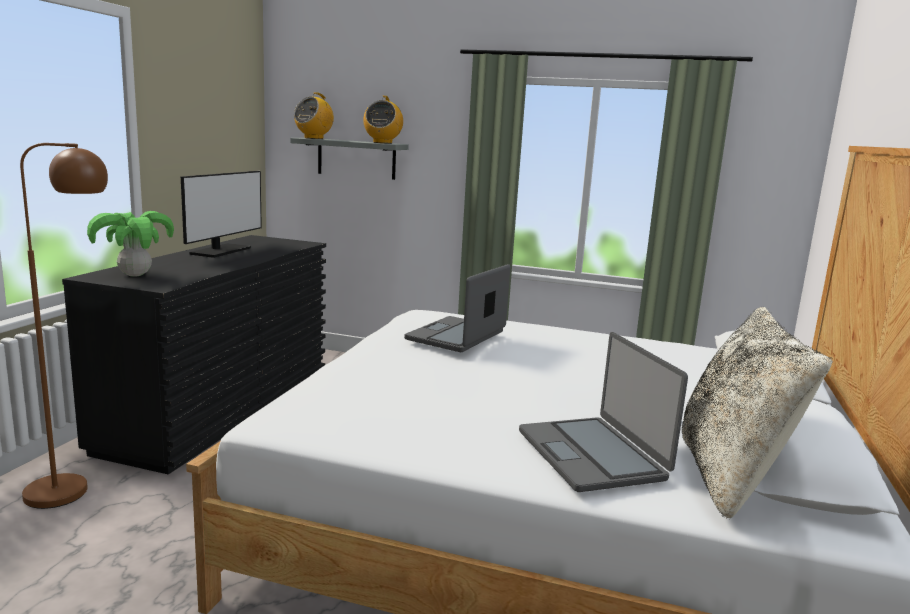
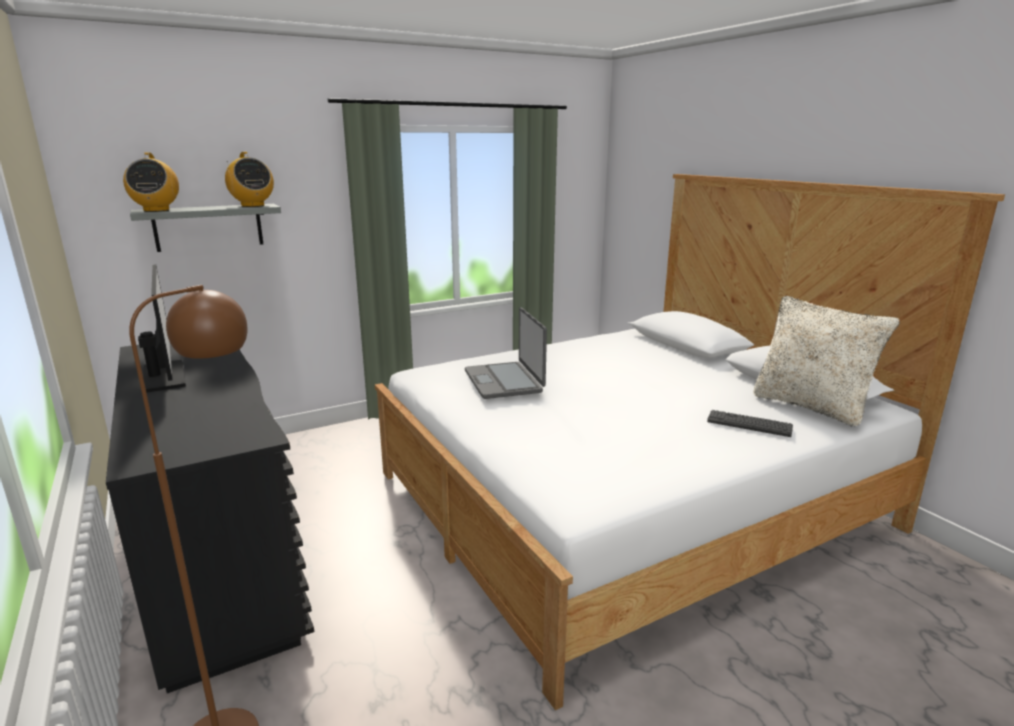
camera: 45 degrees left, 5 degrees up
(135, 275) = (180, 439): potted plant -> none
(592, 455) = (749, 424): laptop -> keyboard

